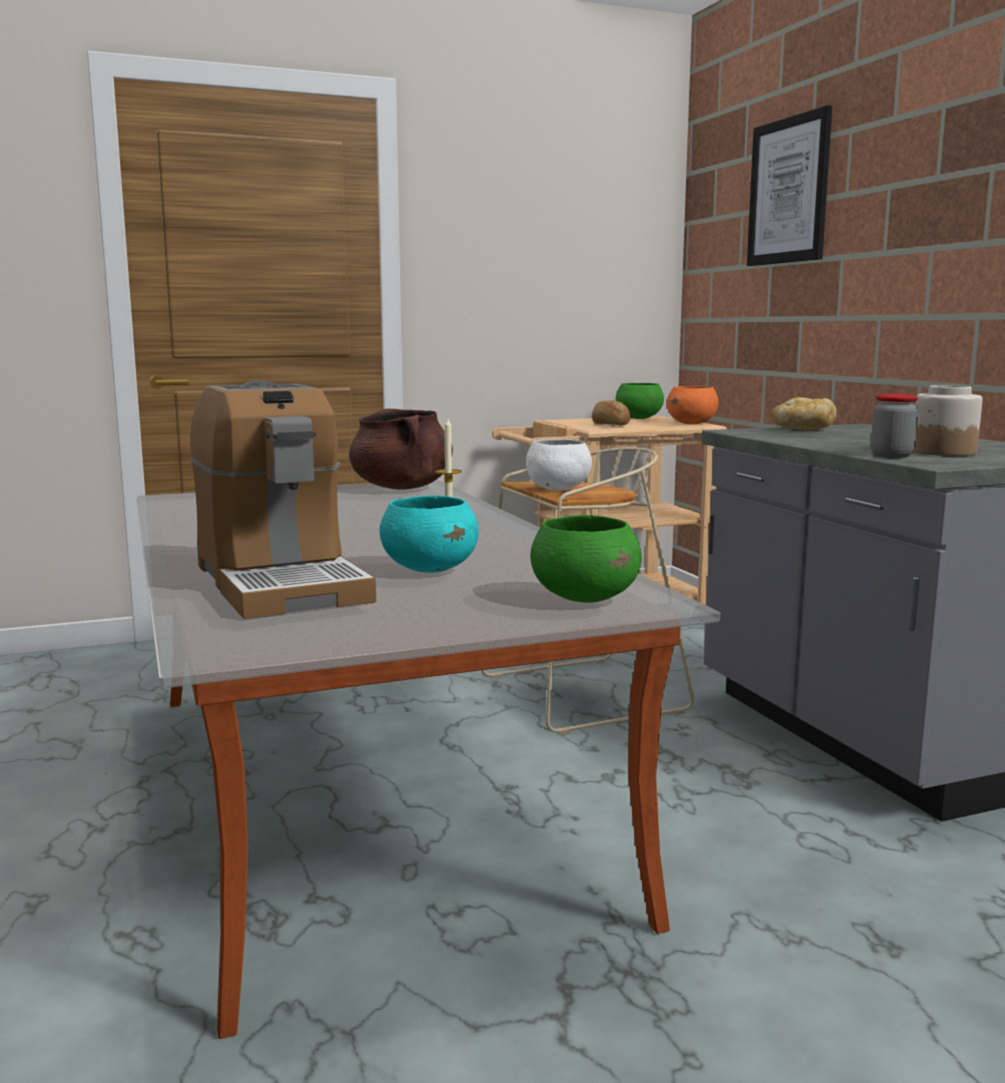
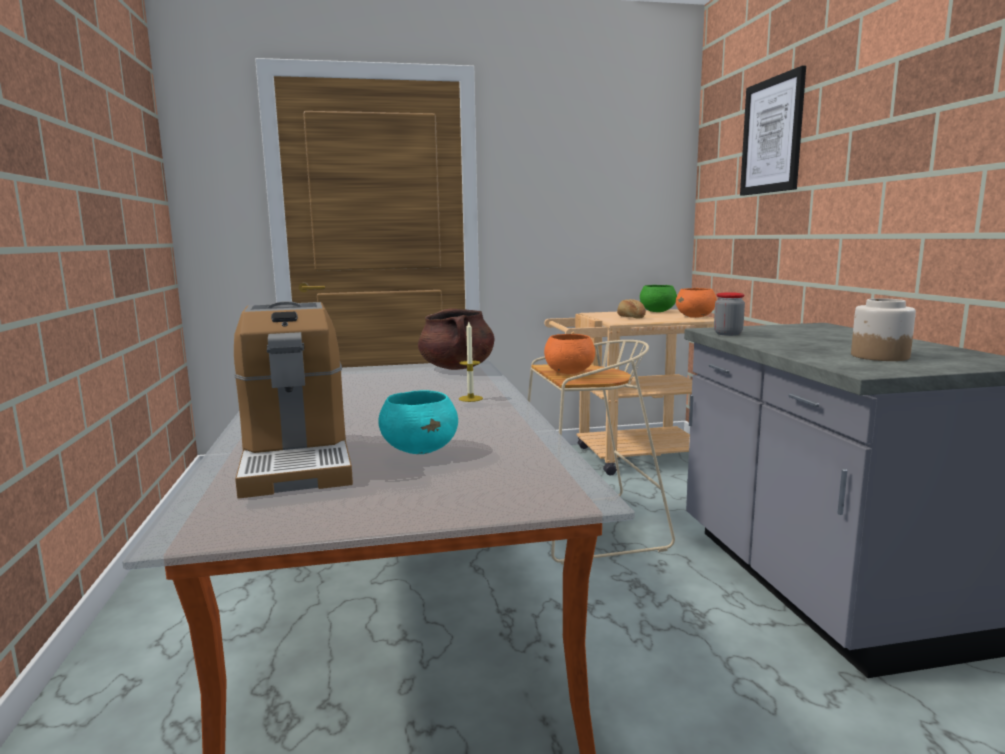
camera: 10 degrees right, 0 degrees up
(557, 489) = (568, 372): white bowl -> orange bowl
(585, 598) = (524, 489): green bowl -> none
(802, 429) = (768, 329): bread -> none
(892, 455) = (829, 360): jar -> jar (728, 334)

